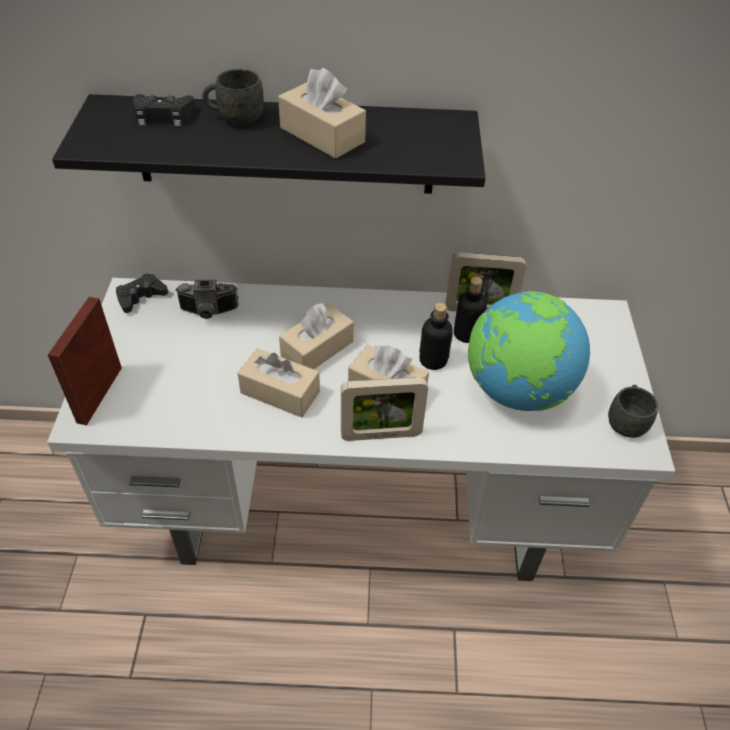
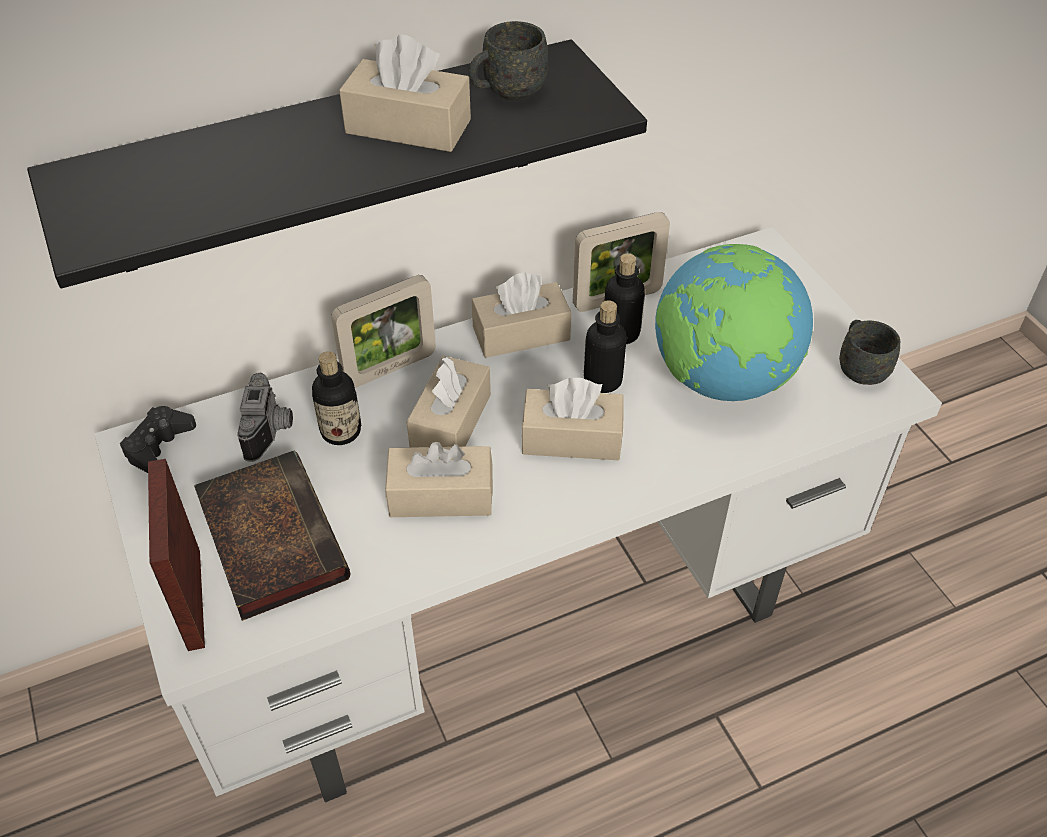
camera: 25 degrees left, 0 degrees up
(163, 116) = (168, 165): black game controller -> none
(164, 375) = (269, 536): none -> book
(208, 313) = (272, 430): camera -> camera turned 60 degrees counterclockwise
(235, 118) = (273, 139): grey mug -> grey mug (507, 92)
(247, 329) = (341, 431): none -> bottle
(381, 435) = (602, 496): picture frame -> picture frame (390, 368)
(399, 310) = (521, 333): none -> beige tissue box

